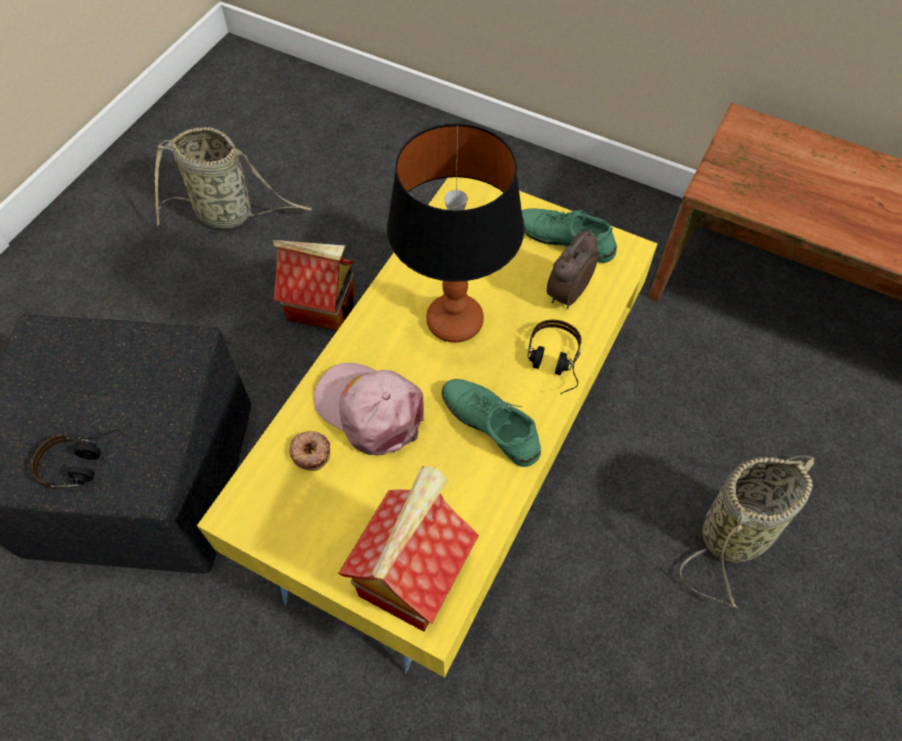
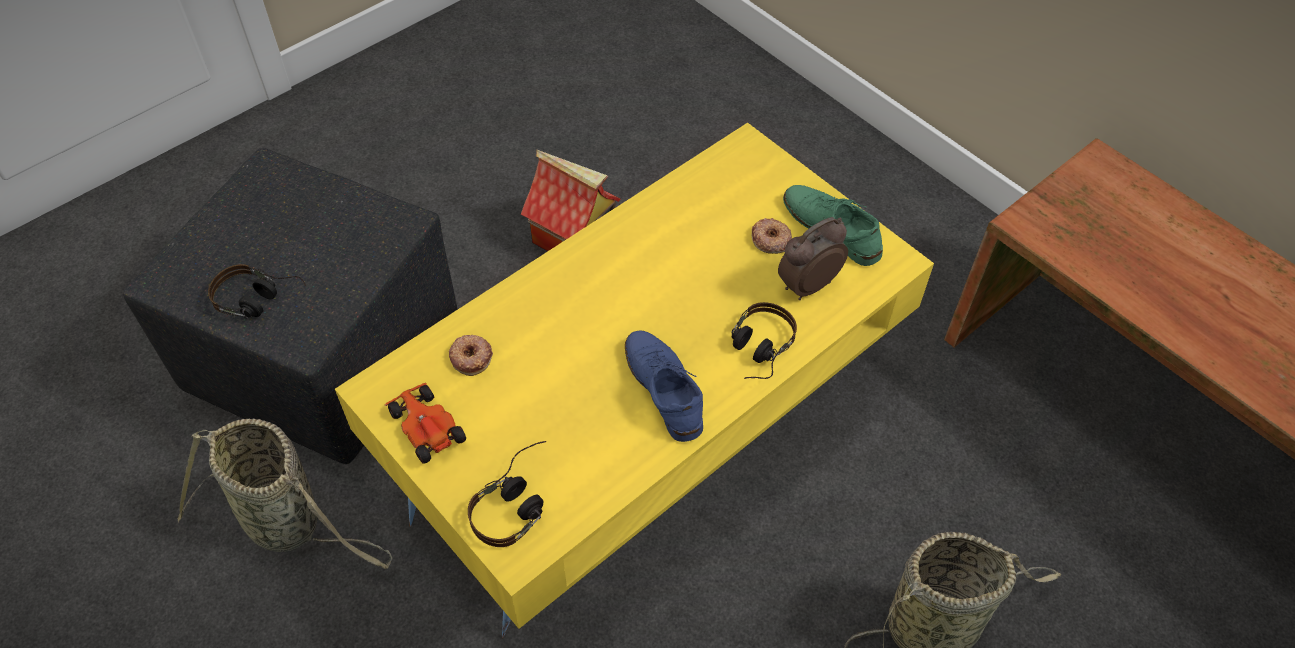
camera: 20 degrees right, 5 degrees down
(229, 214) = (519, 118): basket -> basket (288, 523)
(298, 531) = (426, 426): none -> toy car
(370, 410) = (547, 336): pink cap -> none
(412, 572) = (518, 502): toy house -> headphones
(455, 321) = (674, 277): table lamp -> none
(490, 423) = (663, 388): green shoe -> blue shoe
(520, 263) = (770, 240): none -> donut

